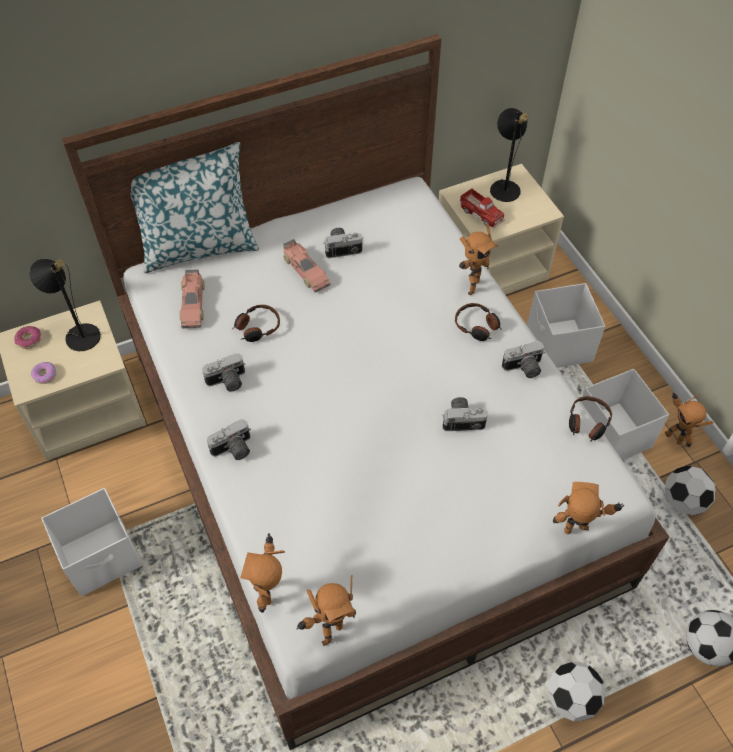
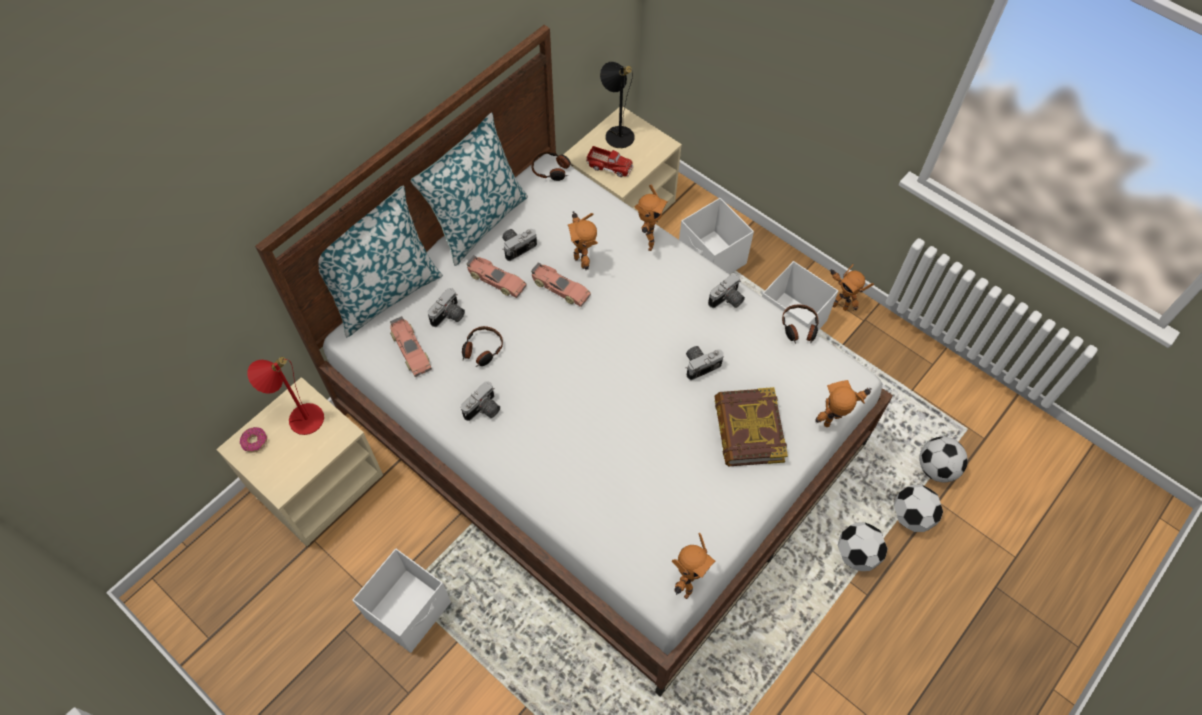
camera: 25 degrees left, 5 degrees up
(45, 375) = (290, 469): donut -> none
(78, 333) = (299, 417): black table lamp -> red table lamp
(233, 450) = (523, 468): camera -> camera (449, 316)
(271, 592) = (621, 574): toy robot -> toy robot (582, 260)
(318, 214) = (478, 221): none -> pillow
(361, 298) = (560, 288): none -> toy car
(477, 326) = (671, 277): headphones -> headphones (552, 170)
(478, 503) = (748, 430): none -> book
(683, 501) = (869, 357): football -> football (911, 516)

